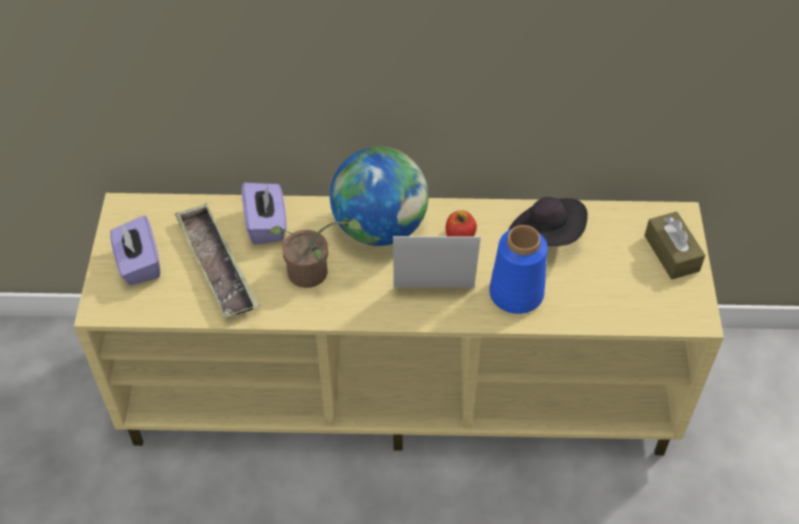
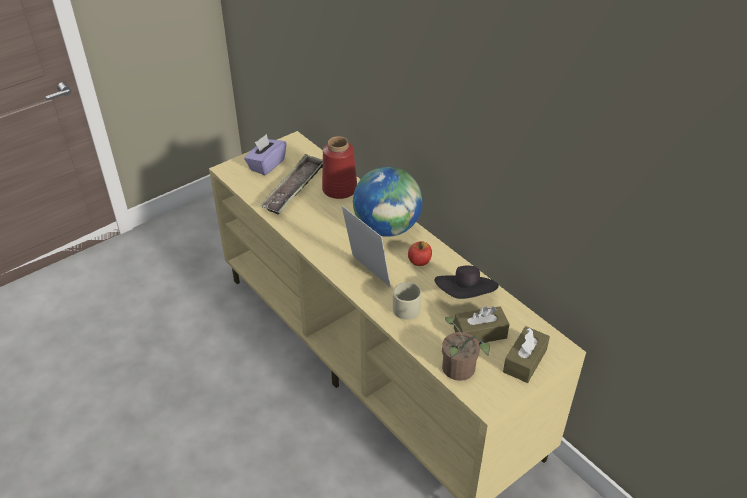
camera: 50 degrees right, 10 degrees down
(266, 224) = (339, 189): purple tissue box -> red vase
(312, 275) = (326, 223): potted plant -> potted plant (459, 371)
(515, 293) = (406, 306): blue vase -> beige mug
(606, 260) = (480, 333): none -> brown tissue box

